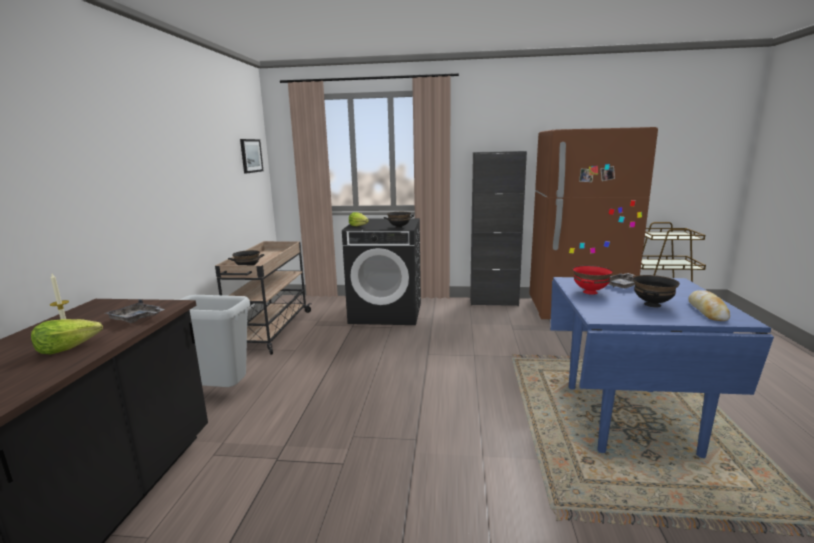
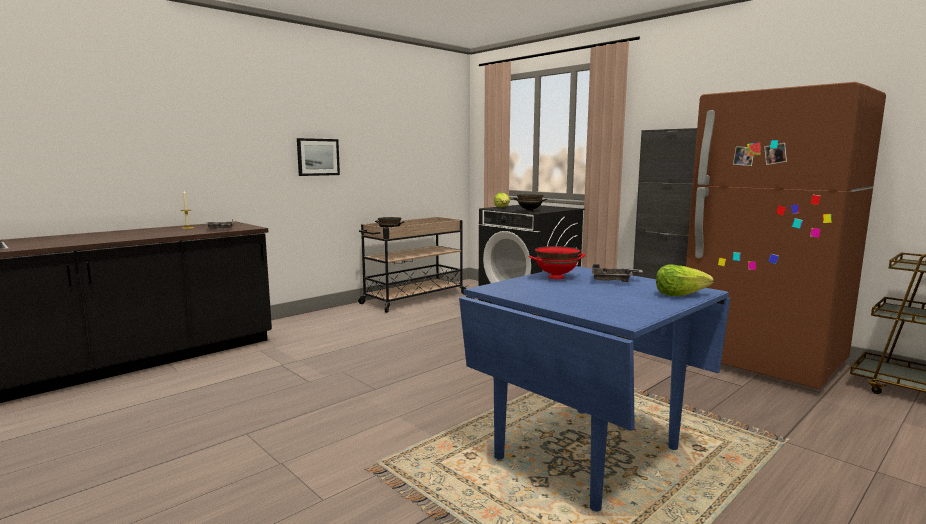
camera: 40 degrees right, 5 degrees down
(68, 348) = (166, 233): lettuce -> lettuce (680, 294)
(222, 392) = (319, 323): grey trash can -> none
(251, 156) = (440, 136): picture -> picture (318, 157)
(652, 305) = (578, 294): black bowl -> none
(707, 311) = (618, 309): bread -> none

